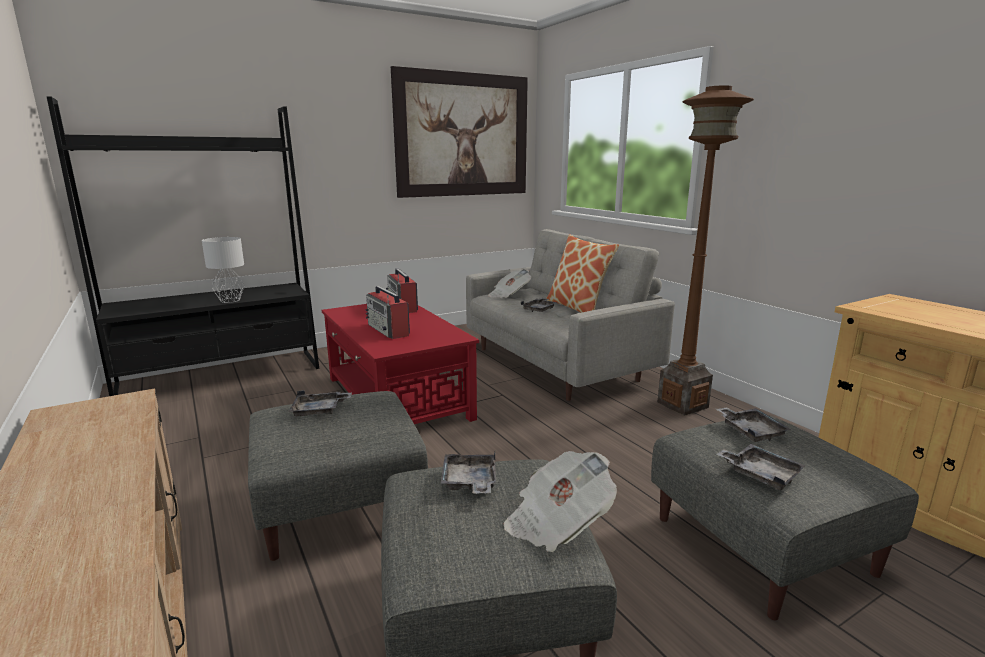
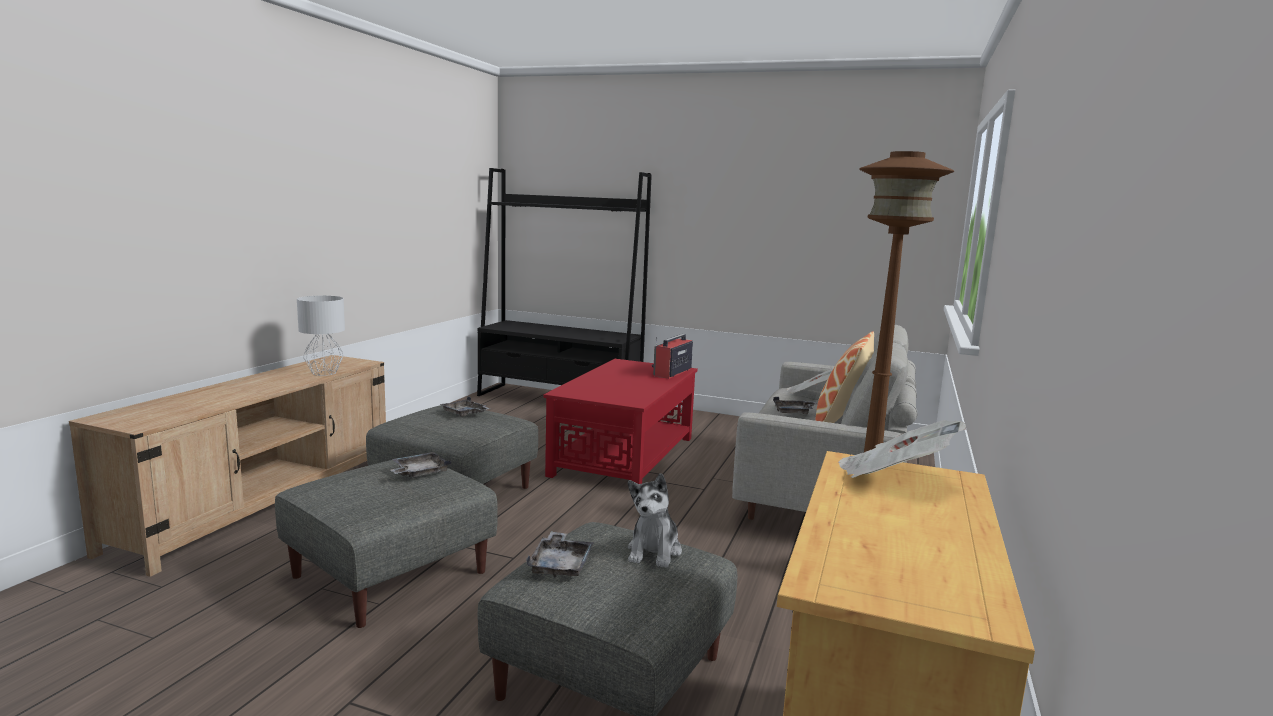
camera: 50 degrees right, 5 degrees down
(229, 300) = (565, 335): grey table lamp -> grey table lamp (324, 373)
(388, 330) = (607, 383): radio -> none
(463, 135) = (850, 201): picture -> none
(557, 522) = (394, 506): newspaper -> newspaper (893, 477)
(750, 431) = (654, 551): grey tray -> plush toy

